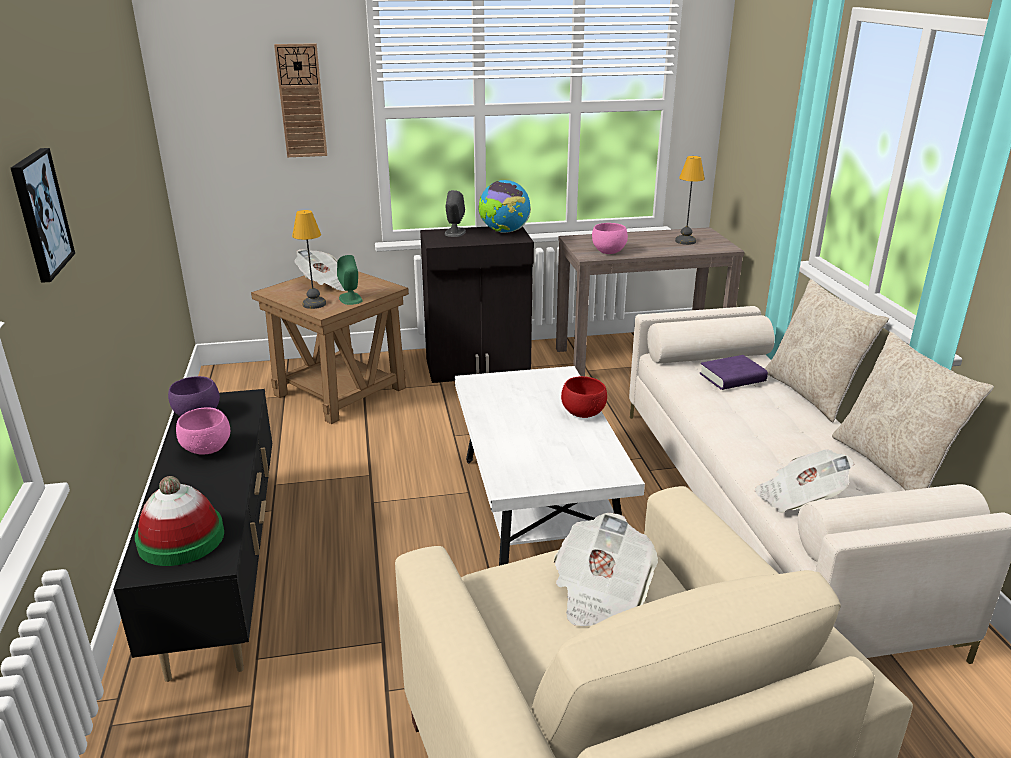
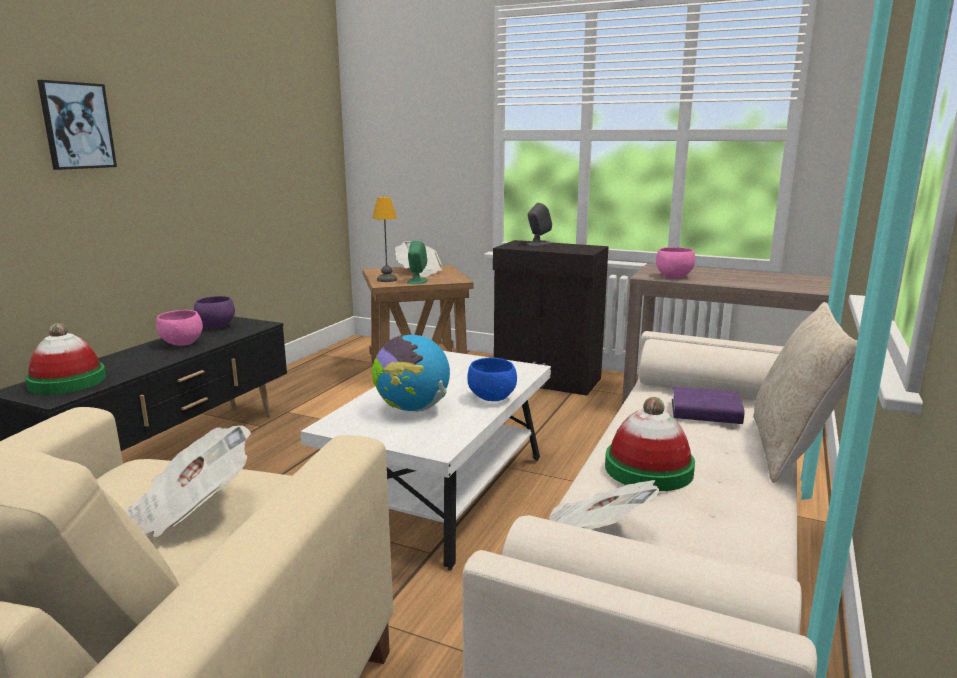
camera: 35 degrees right, 10 degrees down
(301, 101) = (440, 123): wall clock -> none
(504, 232) = (581, 247): globe -> globe (412, 409)
(584, 414) = (493, 398): red bowl -> blue bowl
(685, 241) = (778, 281): table lamp -> none
(763, 438) = (648, 469): none -> hat
(892, 465) = (789, 550): beige pillow -> none

